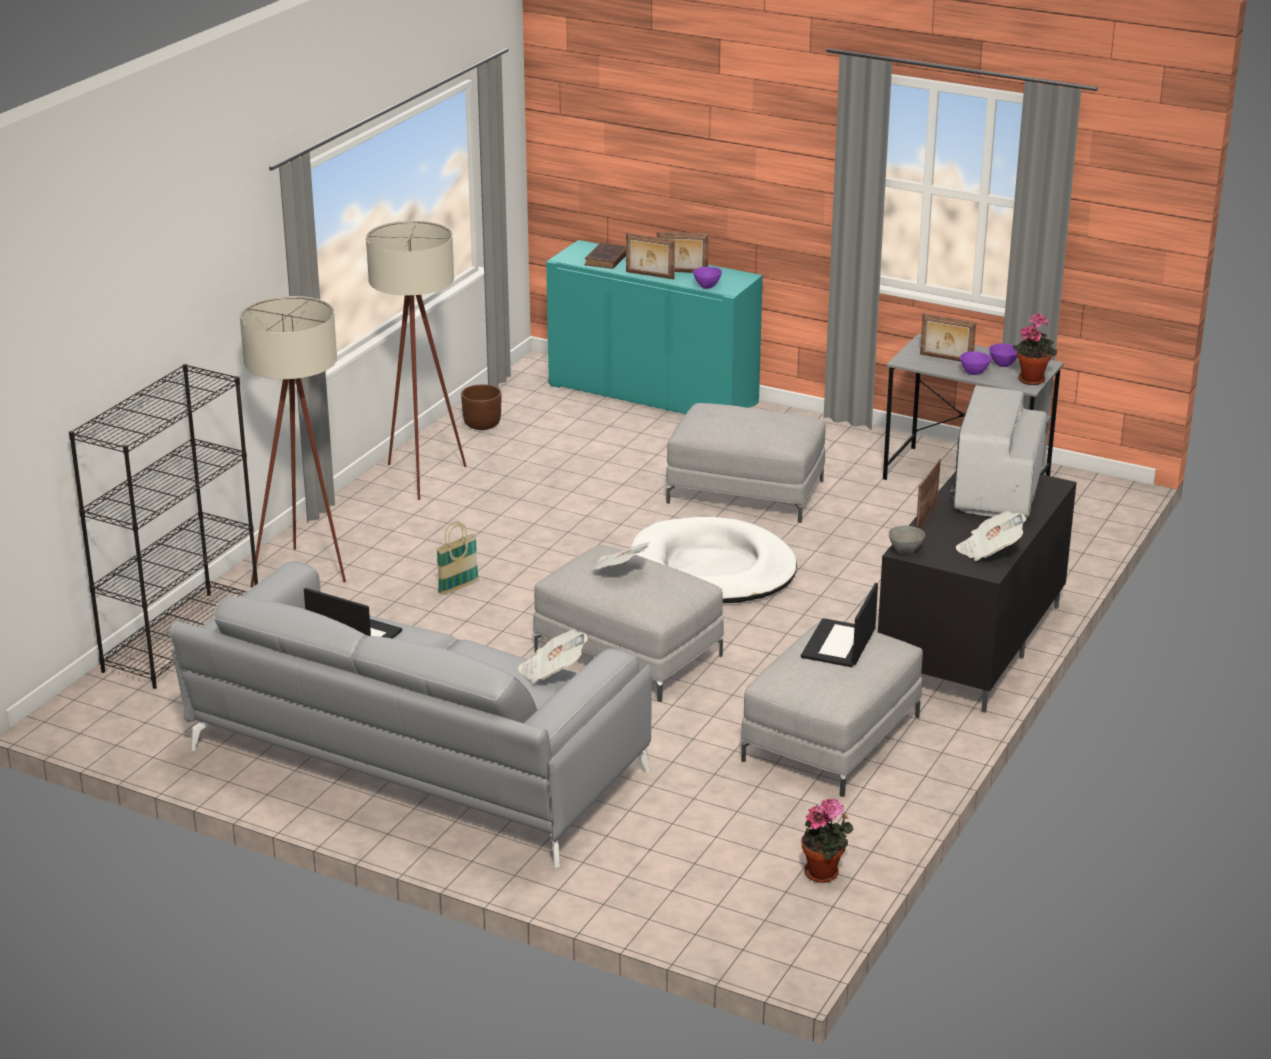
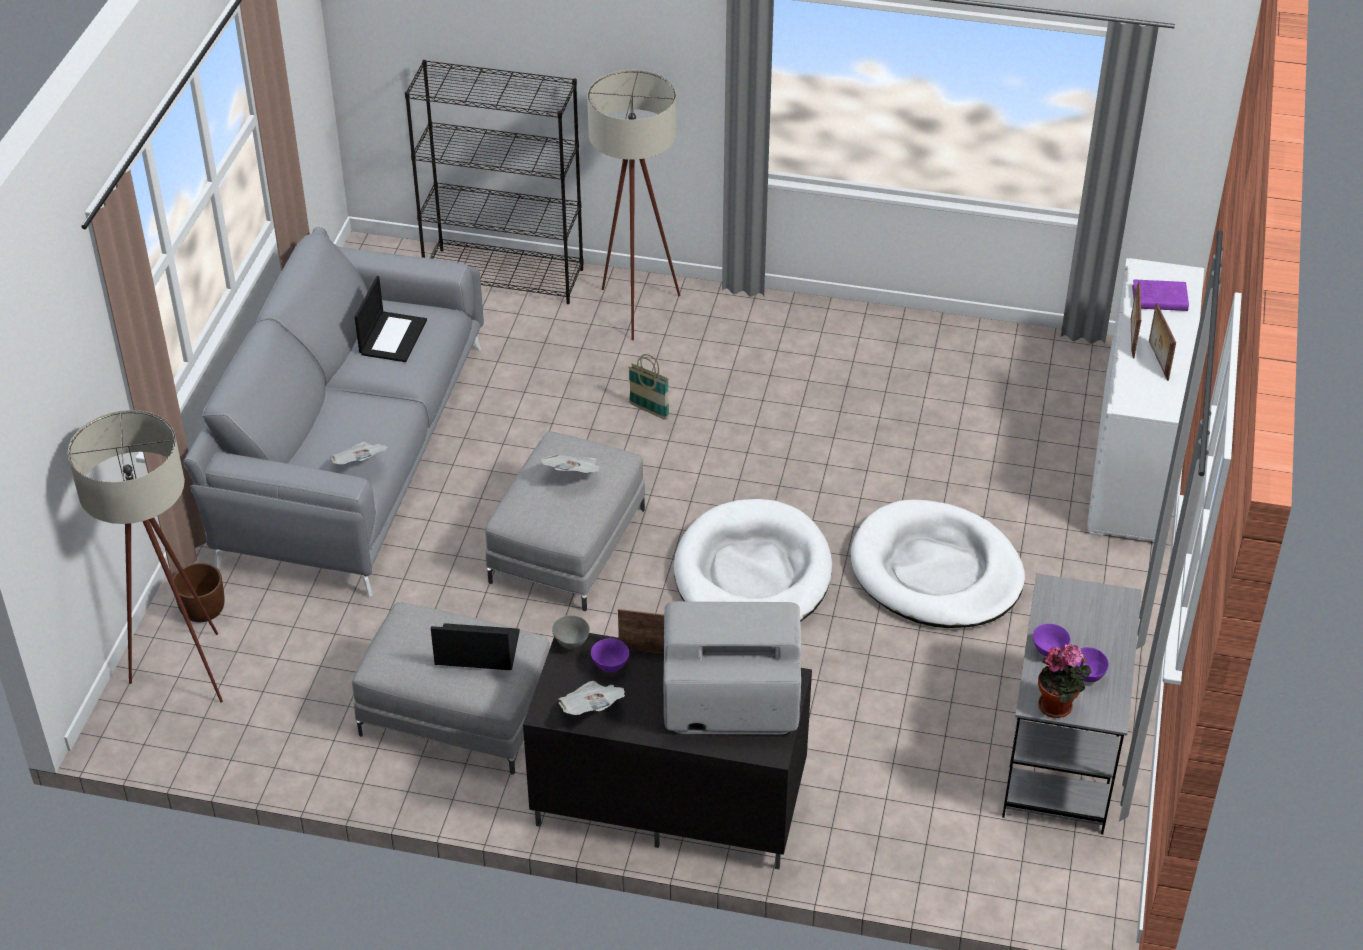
camera: 75 degrees right, 15 degrees up
(422, 482) = (845, 340): beige floor lamp -> beige floor lamp (176, 674)
(481, 424) = (989, 350): brown planter -> brown planter (203, 609)
(606, 259) = (1157, 298): brown book -> purple book
(653, 394) = (1134, 458): turquoise cabinet -> white cabinet
(707, 286) = (1127, 386): purple bowl -> purple bowl (611, 666)
(746, 491) = (936, 571): grey ottoman -> white dog bed
(824, 873) = (235, 739): potted plant -> none
(946, 359) = (1077, 622): picture frame -> none

